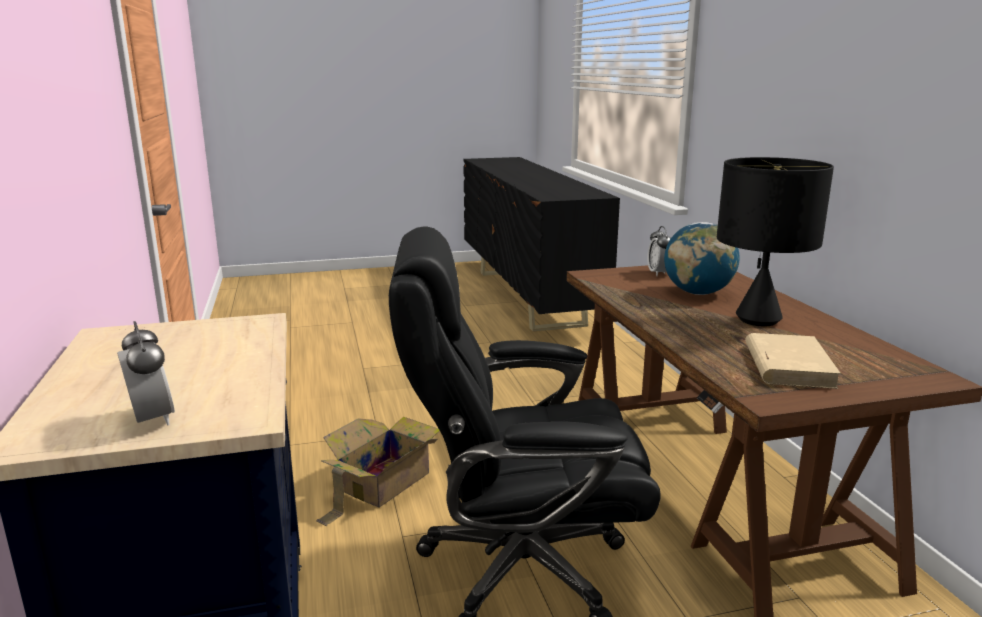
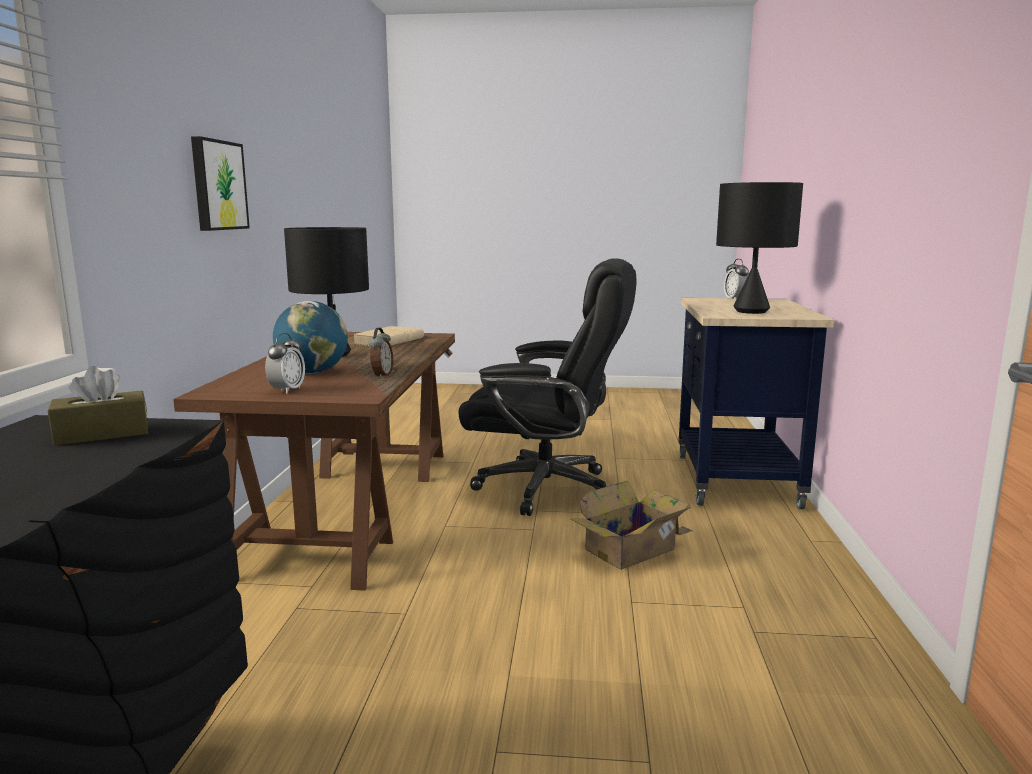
camera: 160 degrees left, 5 degrees down
(187, 344) = (751, 311): none -> black table lamp
(567, 195) = (102, 434): none -> brown tissue box
(628, 296) = (381, 375): none -> alarm clock
(808, 105) = (217, 185): none -> picture

